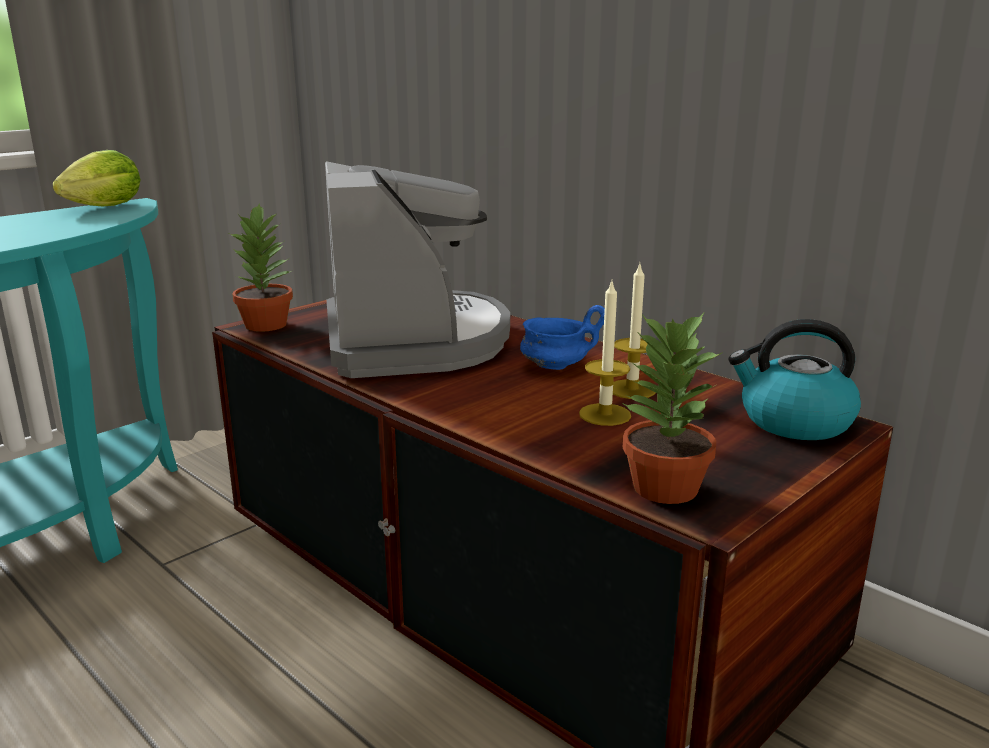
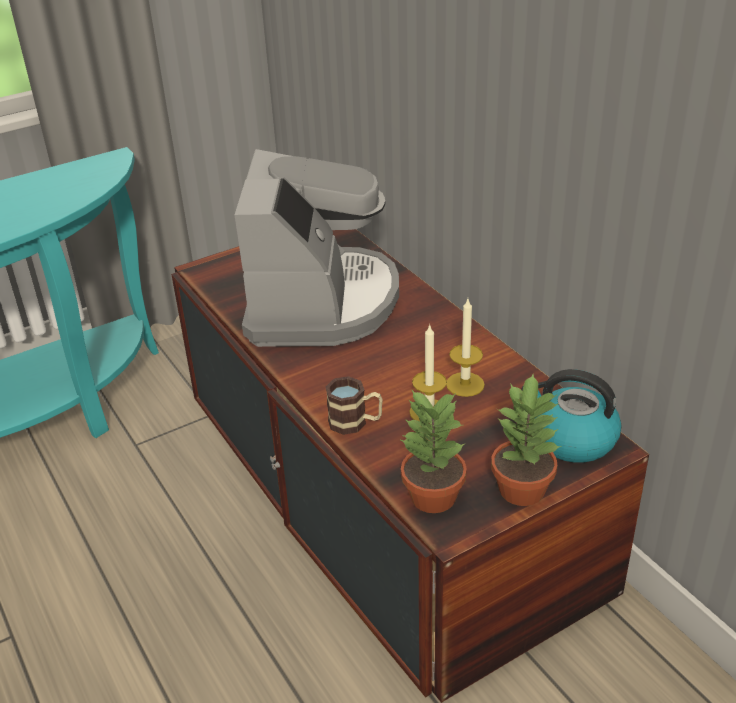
camera: 15 degrees right, 15 degrees up
(100, 208) = (88, 167): lettuce -> none
(267, 325) = (214, 268): potted plant -> potted plant (523, 489)
(516, 431) = (355, 422): none -> mug
(556, 366) = (419, 348): blue bowl -> none

